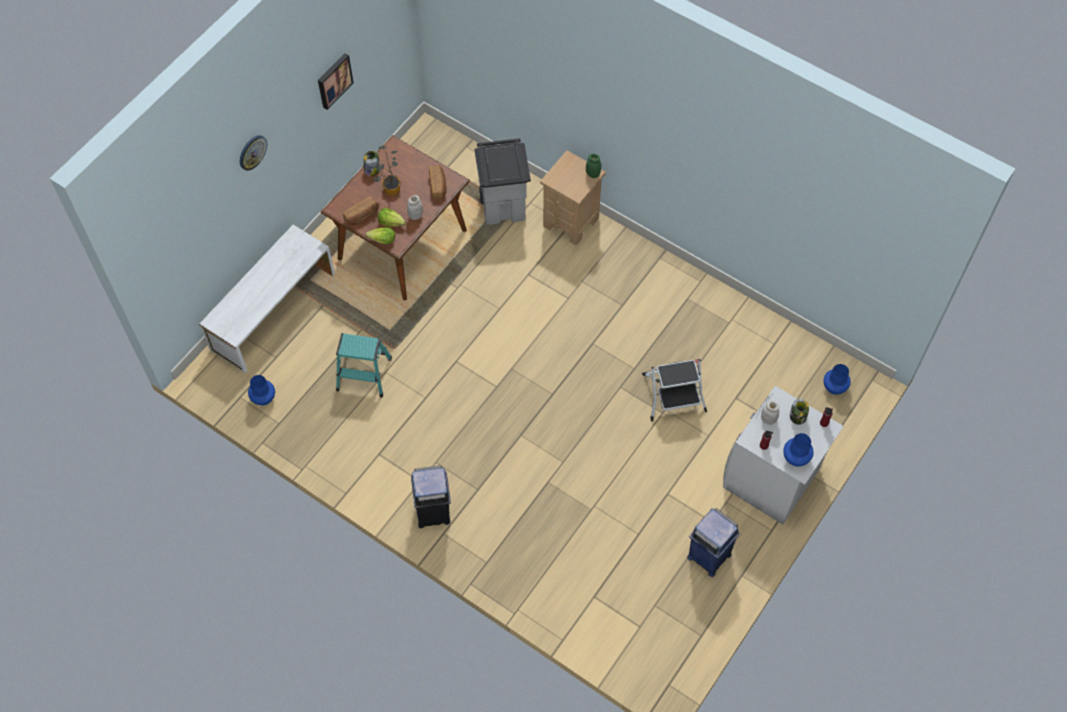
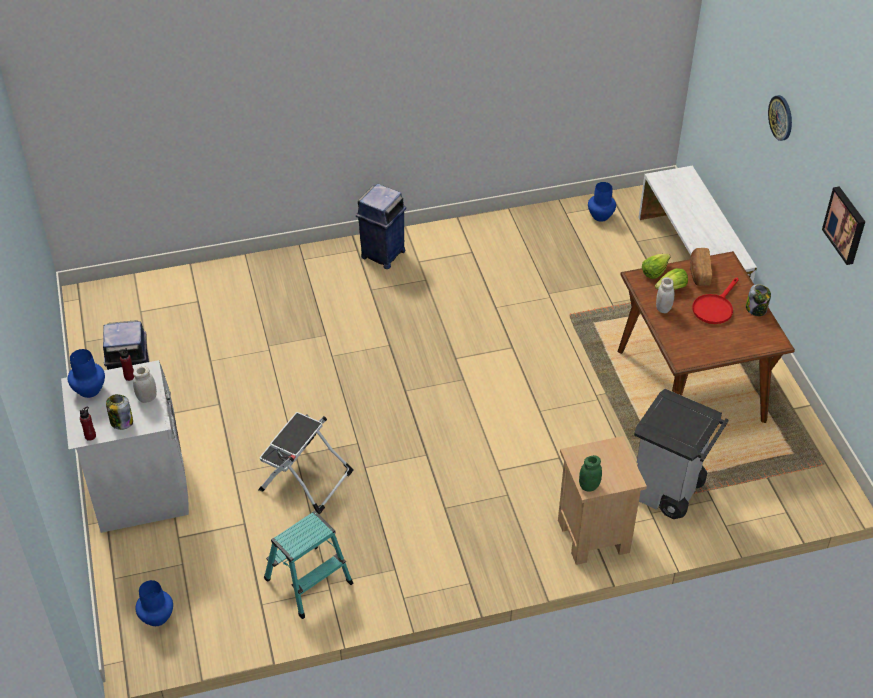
camera: 130 degrees right, 15 degrees down
(364, 373) = (562, 284): turquoise step ladder -> turquoise step ladder (308, 580)
(390, 190) = (714, 307): potted plant -> red frying pan
(438, 186) = (687, 344): bread -> none

